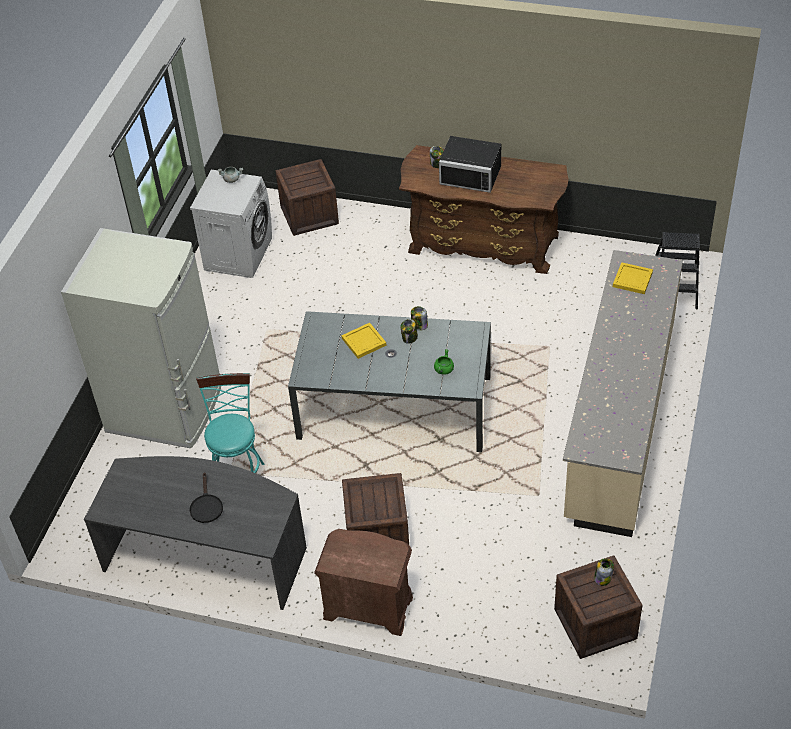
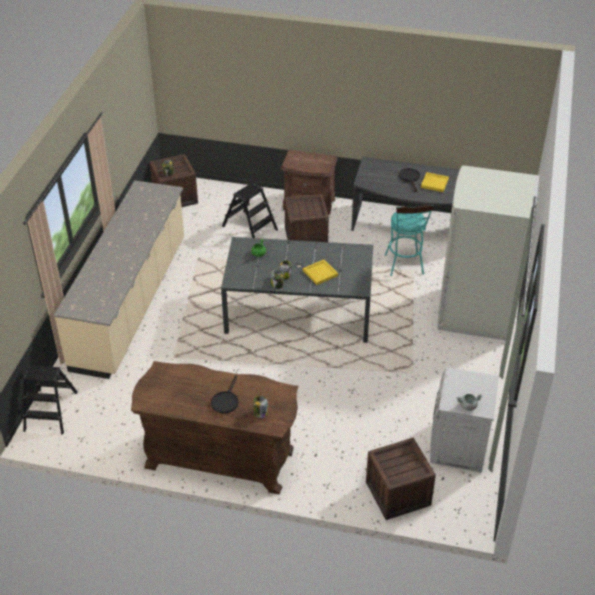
camera: 175 degrees right, 5 degrees down
(465, 554) = (249, 228): none -> black step ladder
(472, 174) = (226, 400): black microwave -> black frying pan
(633, 279) = (100, 298): yellow tray -> yellow tray (434, 183)

